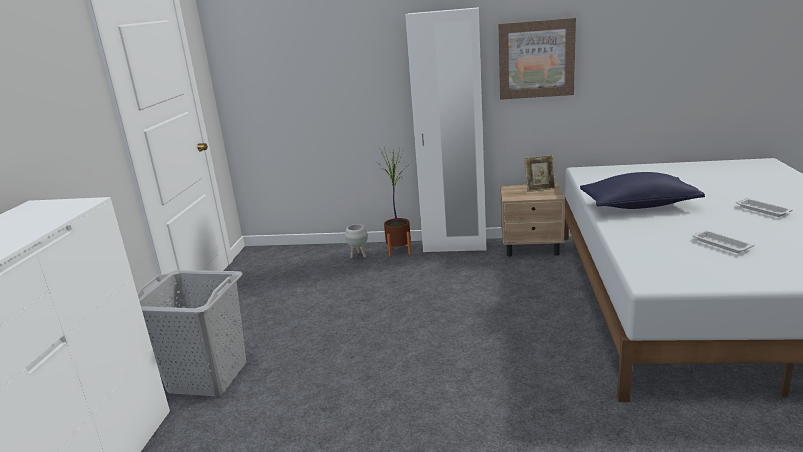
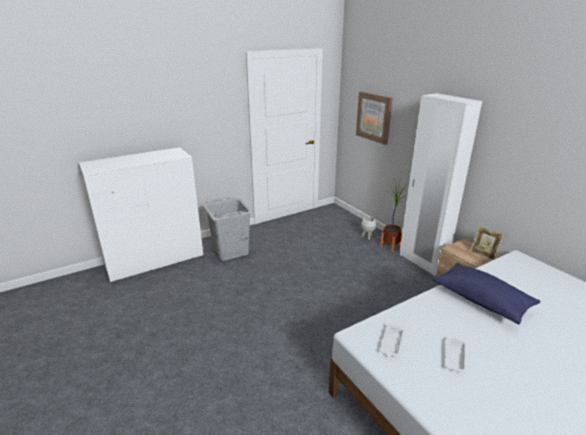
camera: 50 degrees right, 5 degrees up
(536, 59) = (516, 154): picture -> picture (374, 117)
(763, 210) = (564, 369): white tray -> white tray (392, 343)

